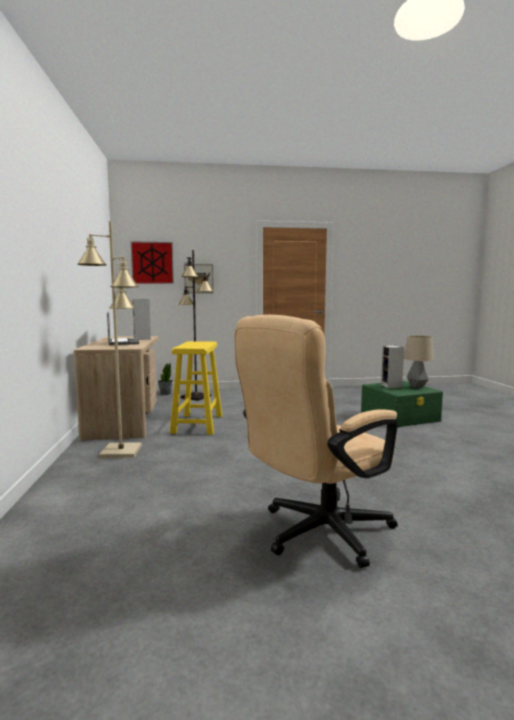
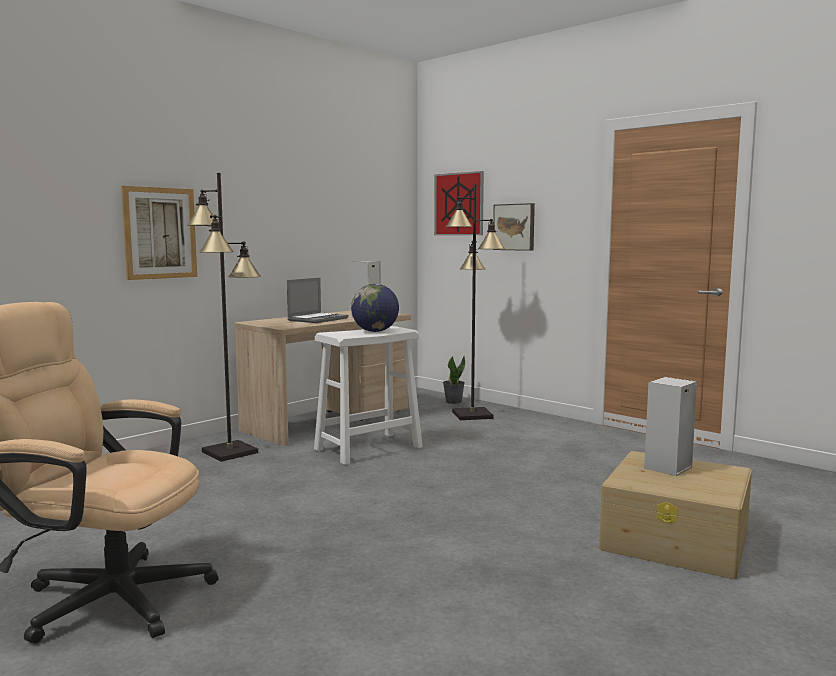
camera: 50 degrees right, 0 degrees up
(39, 270) = (160, 233): none -> picture
(121, 451) = (230, 452): beige floor lamp -> black floor lamp
(197, 424) = (367, 448): yellow stool -> white stool
(199, 344) = (375, 331): none -> globe
(400, 416) = (676, 540): green storage box -> beige storage box
(416, 386) = (716, 483): table lamp -> none

